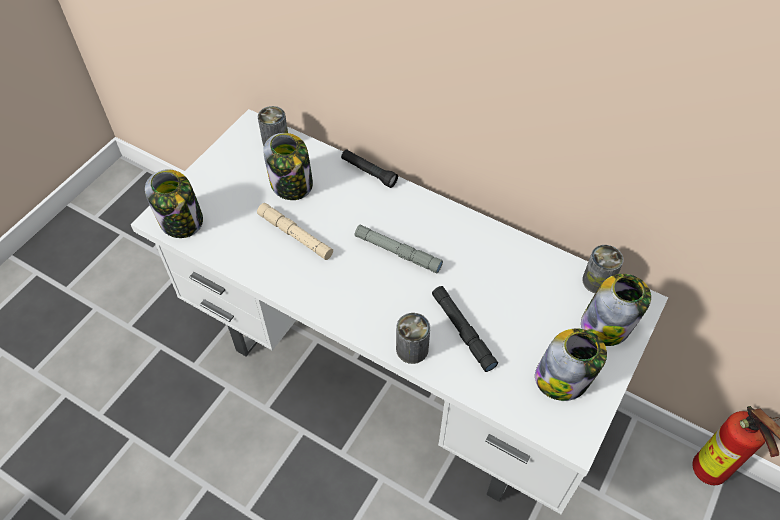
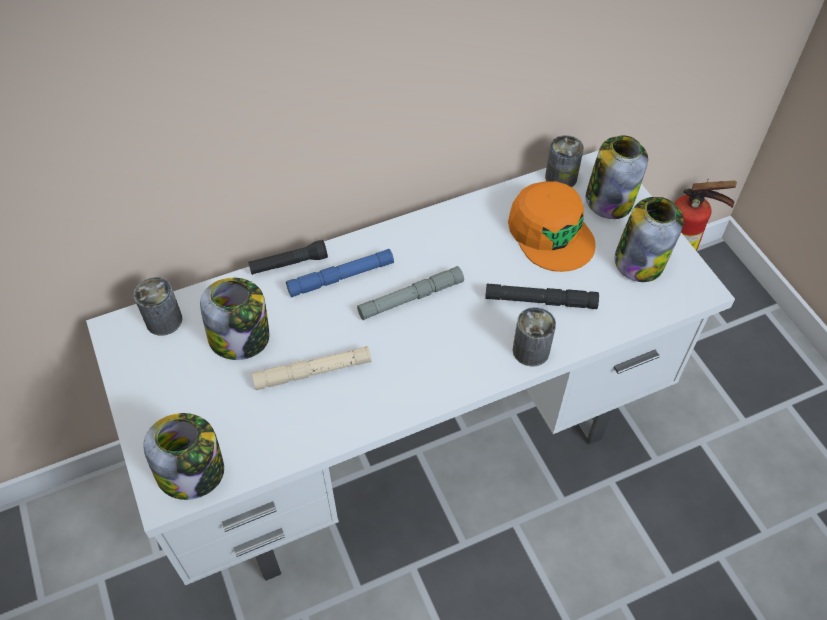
camera: 55 degrees left, 0 degrees up
(382, 205) = (341, 277): none -> blue flashlight
(535, 303) = (551, 232): none -> orange cap

